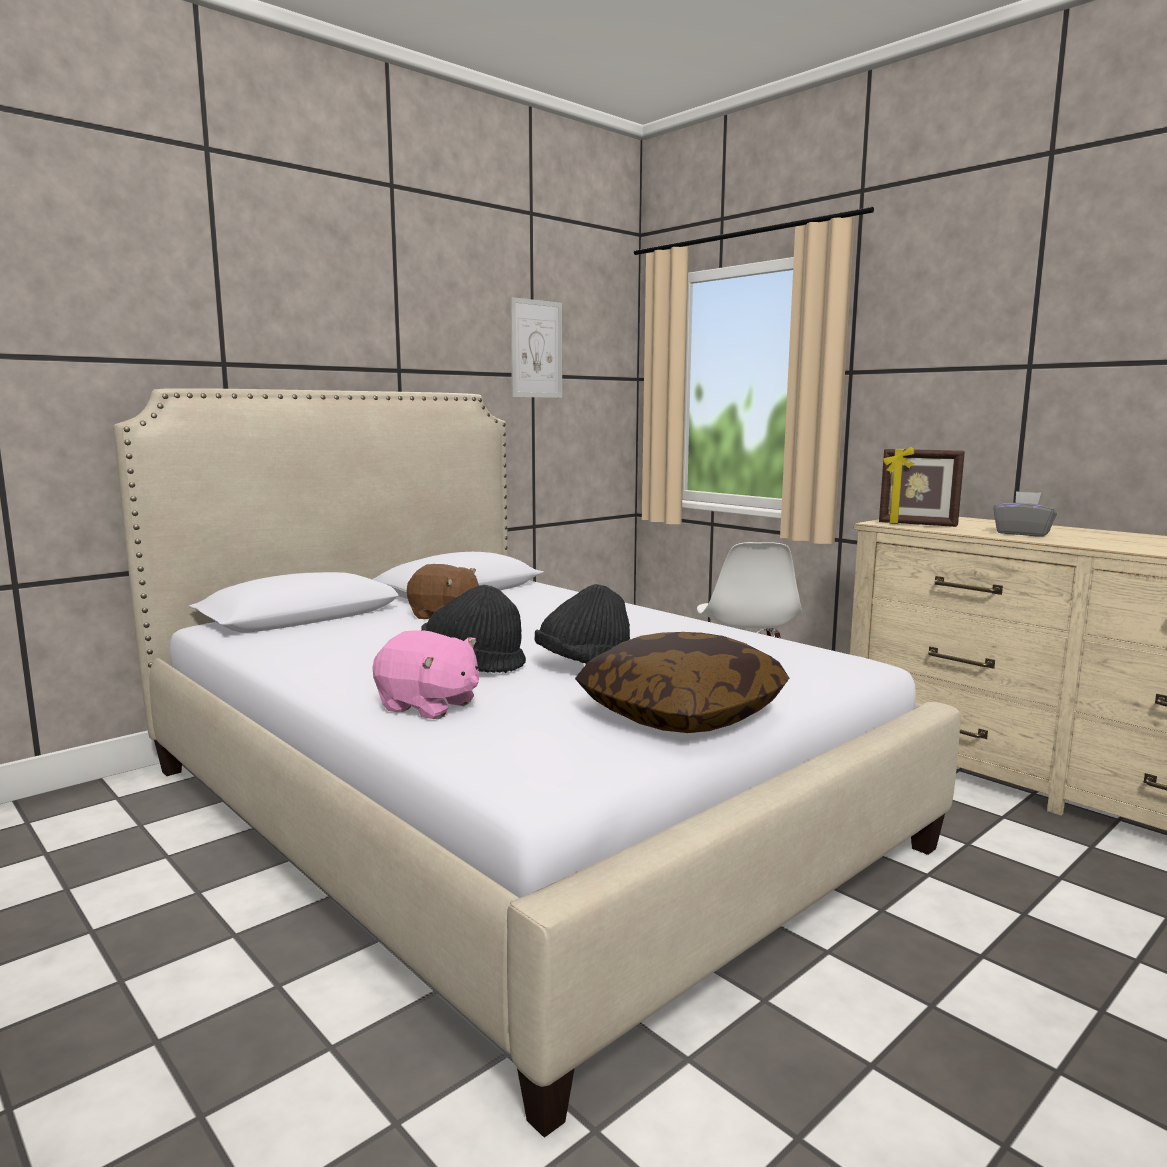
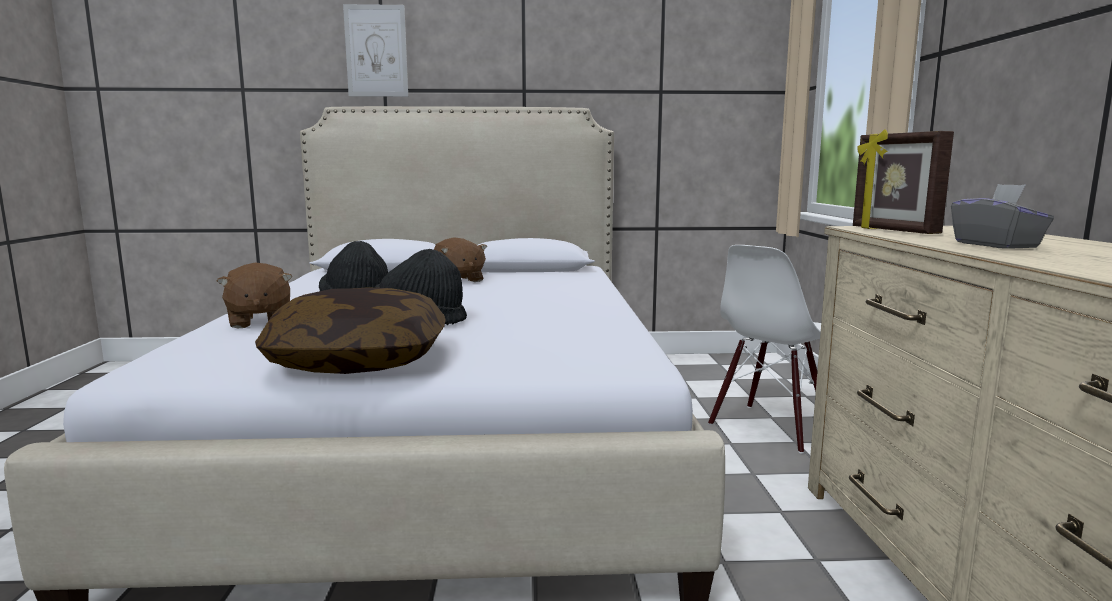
camera: 40 degrees right, 0 degrees up
(428, 706) = (259, 321): pink plush toy -> brown plush toy
(536, 349) = (664, 67): picture -> picture (376, 51)

